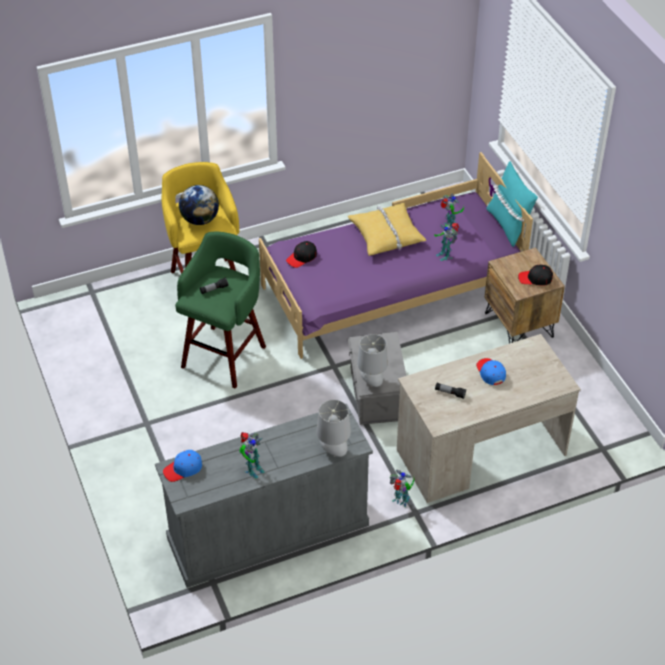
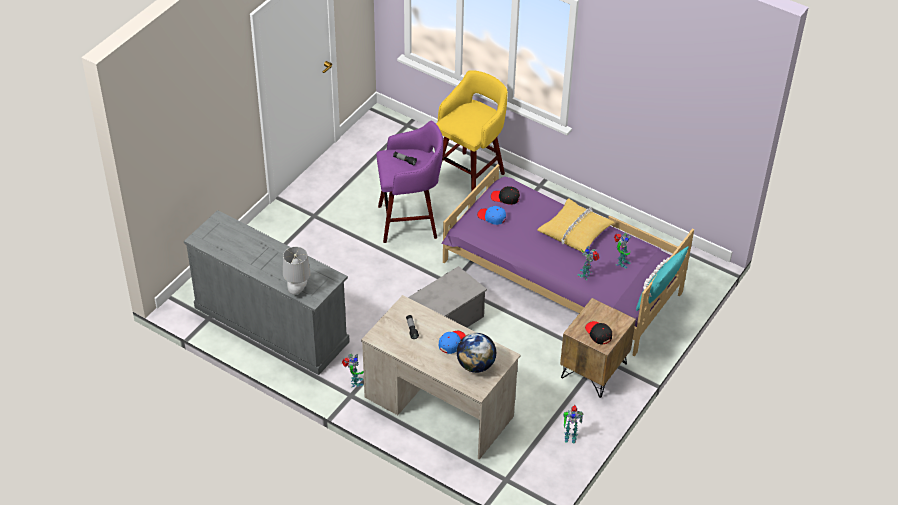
camera: 55 degrees right, 0 degrees up
(183, 469) = (223, 225): blue cap -> blue cap (491, 217)
(200, 220) = (467, 119): globe -> globe (476, 365)
(225, 355) = (410, 222): green stool -> purple stool
(252, 470) = (249, 258): toy robot -> toy robot (570, 436)
(372, 381) = (424, 298): grey table lamp -> none

